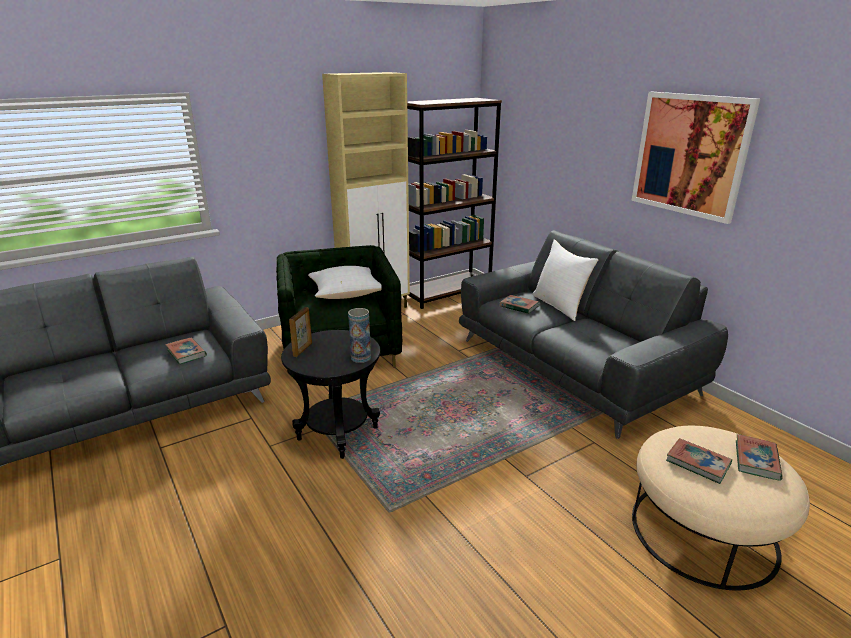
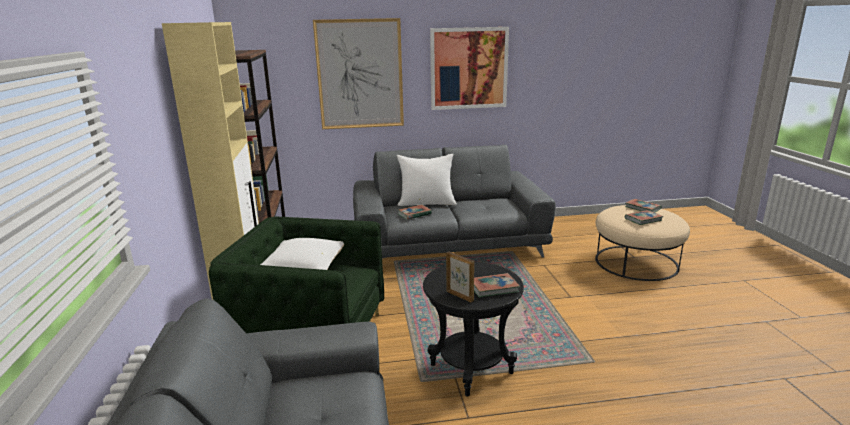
camera: 65 degrees left, 5 degrees down
(186, 353) = (344, 399): book -> book (493, 288)
(361, 357) = (496, 272): vase -> none
(572, 139) = (360, 74): none -> picture

